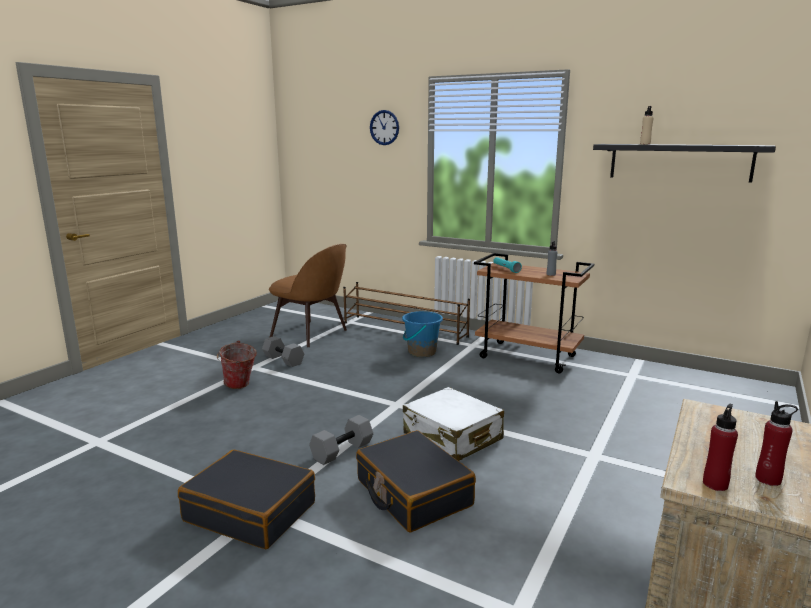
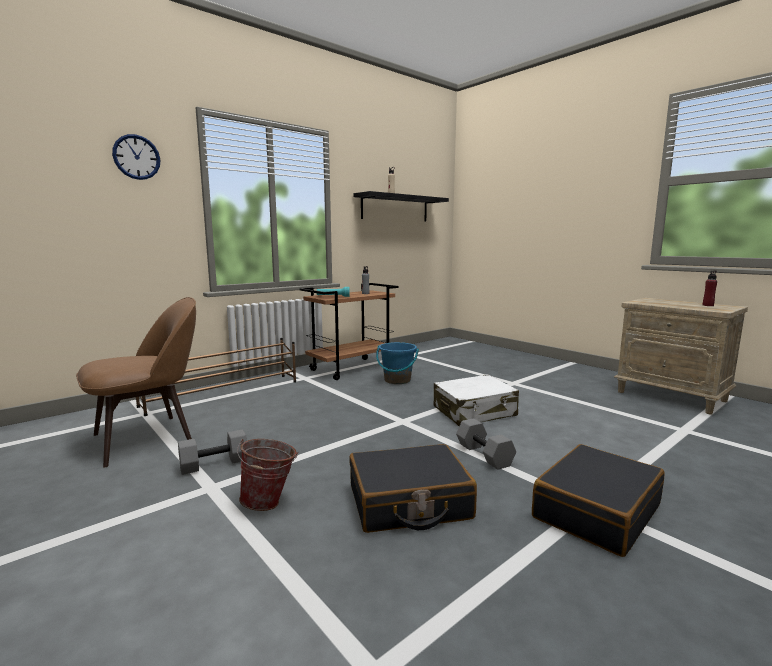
camera: 70 degrees left, 5 degrees down
(413, 493) = (558, 437): black suitcase -> black suitcase (409, 503)
(421, 352) = (295, 396): blue bucket -> blue bucket (397, 380)
(715, 484) = (720, 309): red bottle -> none

